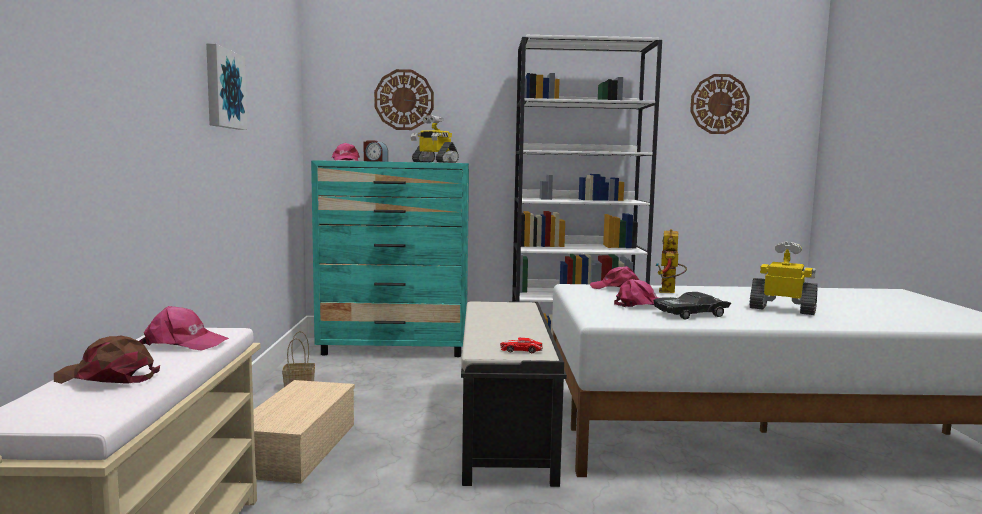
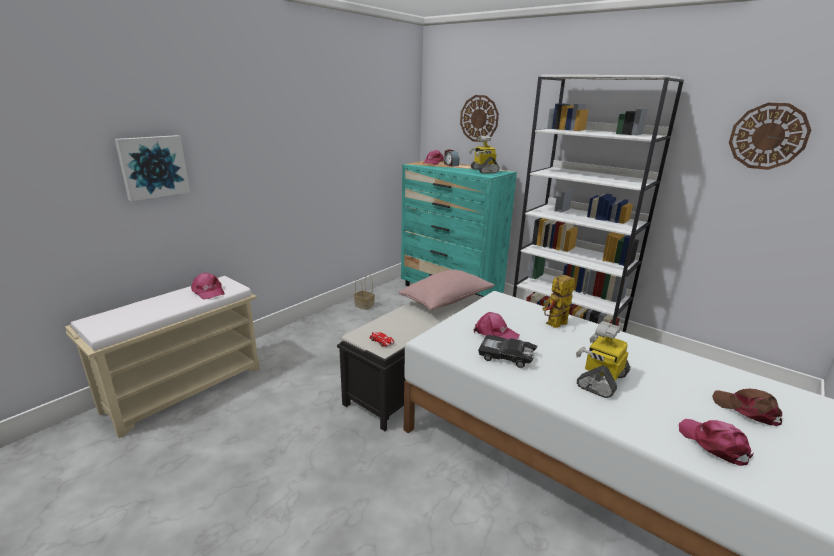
camera: 40 degrees right, 15 degrees up
(107, 377) = (148, 307): brown cap -> brown cap (746, 410)
(223, 89) = (307, 133): picture -> picture (153, 166)
(297, 447) = (312, 345): beige storage box -> none
(505, 311) = (447, 301): none -> pink pillow
(616, 288) = (523, 308): pink cap -> pink cap (713, 444)
(783, 309) = (601, 380): toy robot -> toy robot turned 120 degrees counterclockwise

